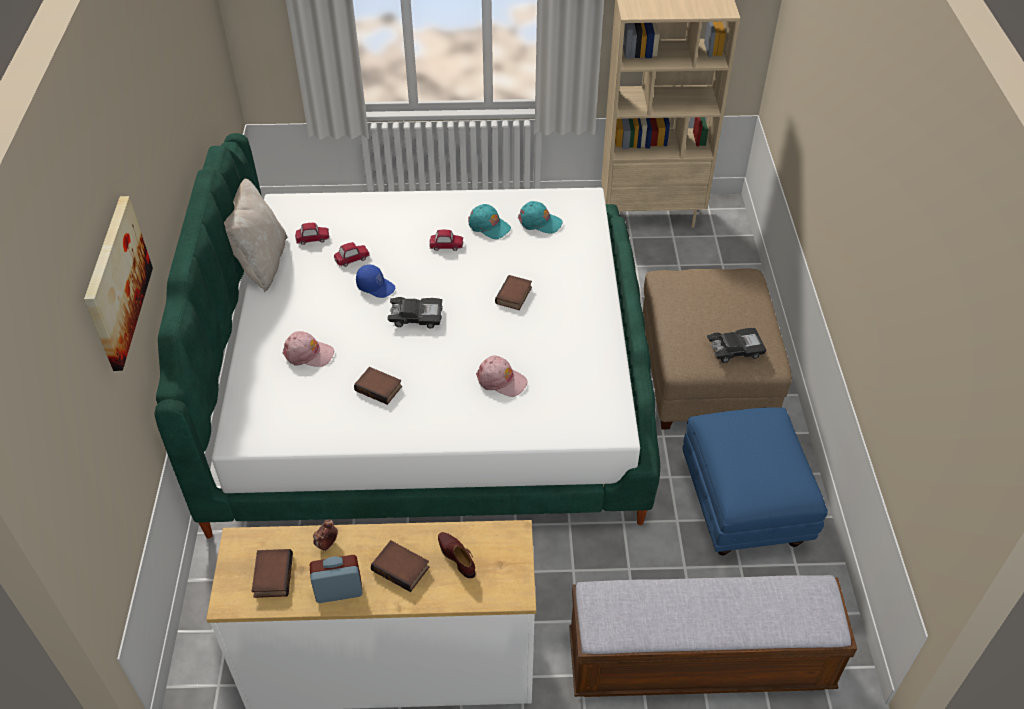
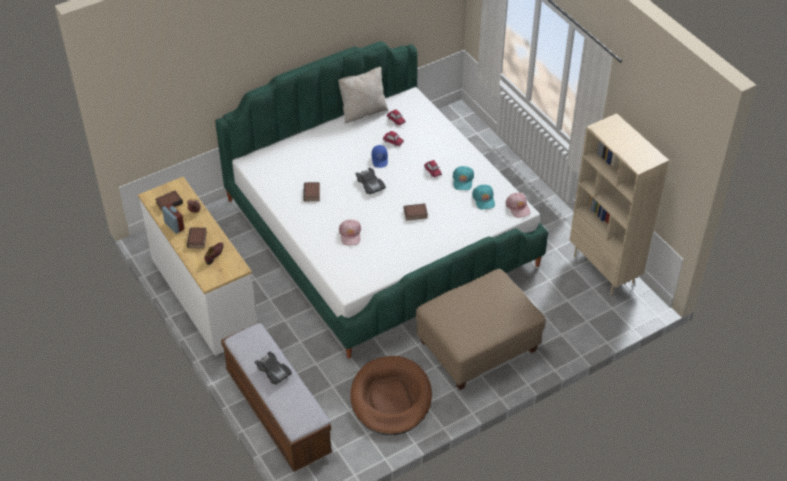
camera: 60 degrees right, 0 degrees up
(116, 282) = (223, 55): picture -> none
(308, 354) = (315, 159): pink cap -> pink cap (518, 207)
(734, 349) = (459, 326): black toy car -> black toy car (273, 371)
(744, 507) = (391, 398): blue ottoman -> brown dog bed

